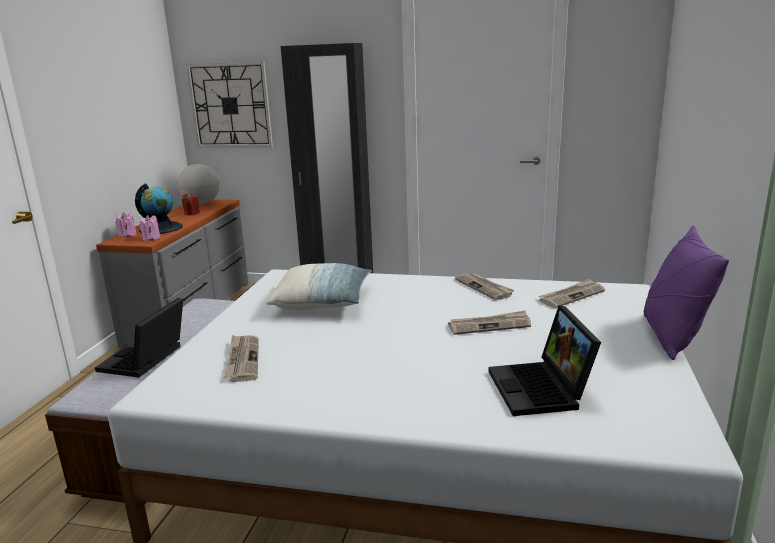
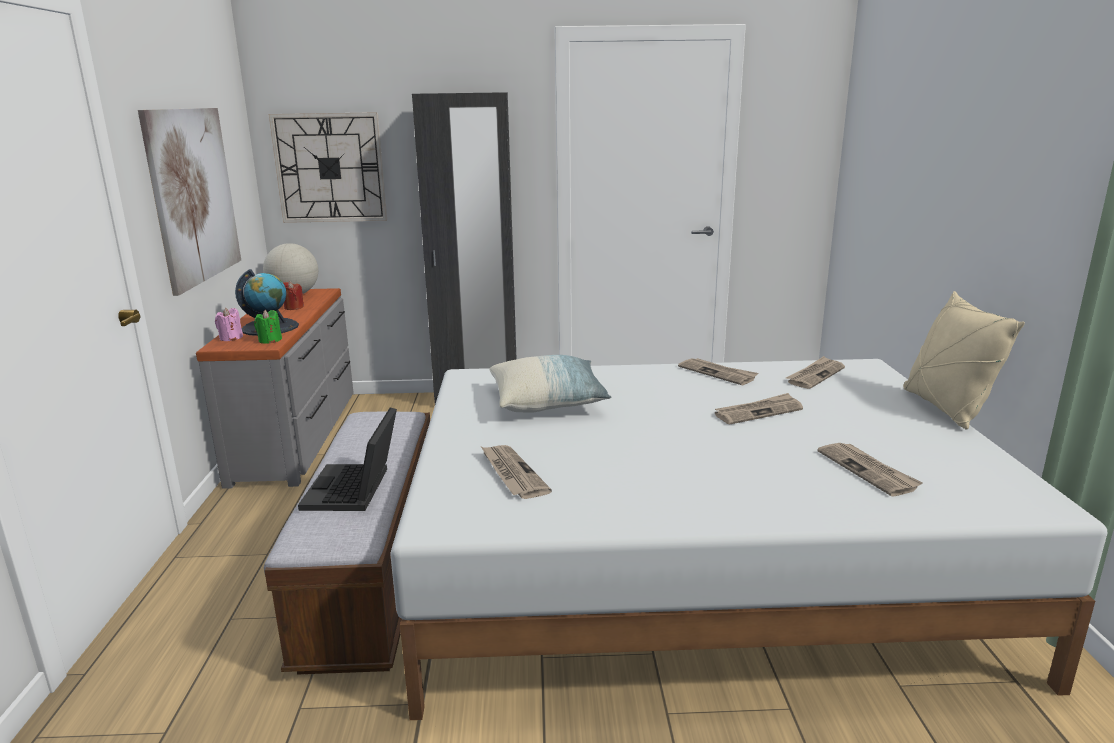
camera: 15 degrees left, 0 degrees up
(105, 127) = (193, 195): none -> picture
(151, 238) = (270, 340): pink candle -> green candle
(542, 390) = (868, 471): laptop -> newspaper
(671, 337) = (945, 408): purple pillow -> beige pillow

